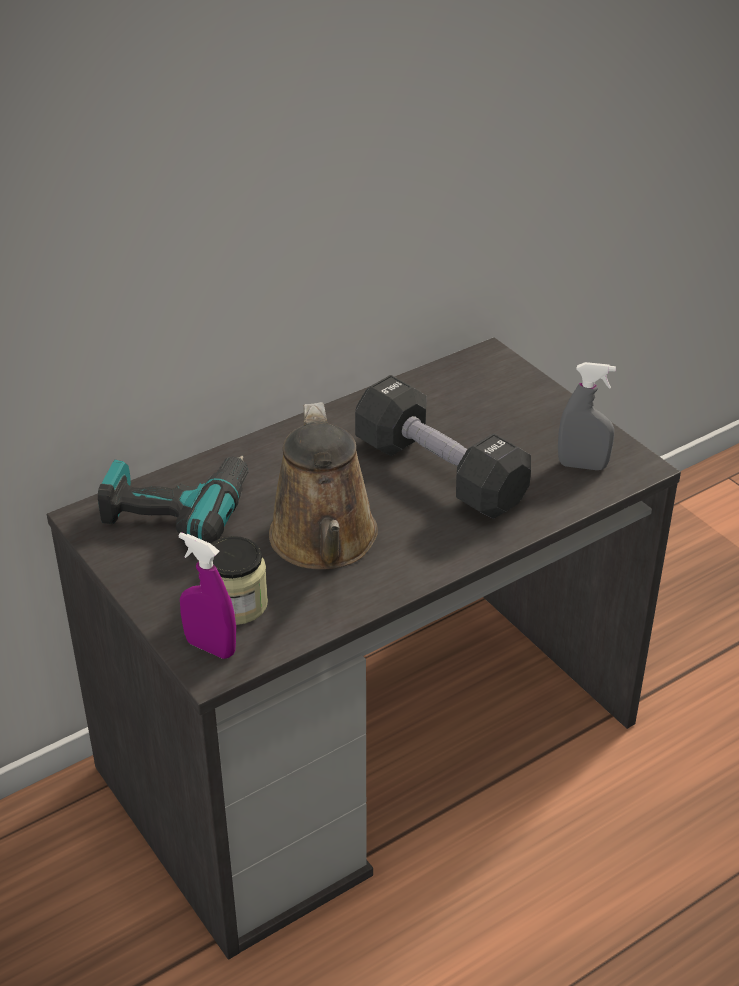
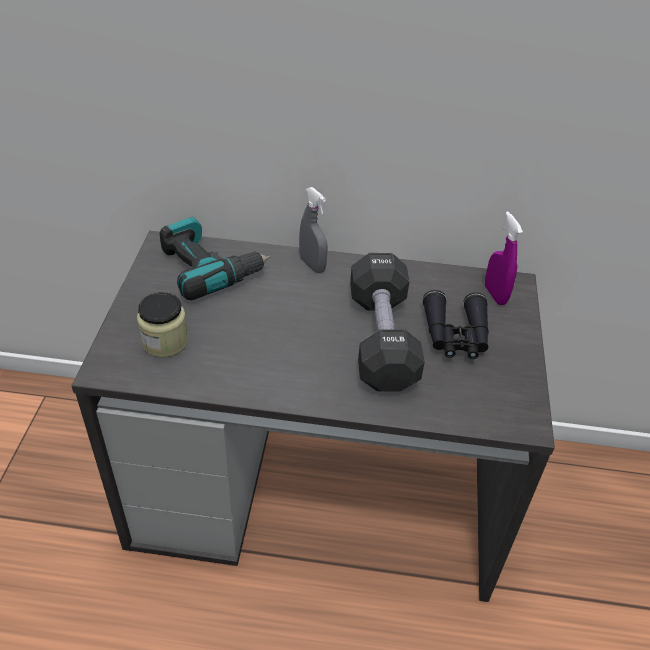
camera: 40 degrees right, 5 degrees up
(210, 647) = (119, 357): purple spray bottle -> purple spray bottle (495, 295)
(325, 542) = (258, 338): brown watering can -> none
(497, 430) = (455, 335): none -> black binoculars
(582, 465) = (484, 395): grey spray bottle -> grey spray bottle (312, 265)

